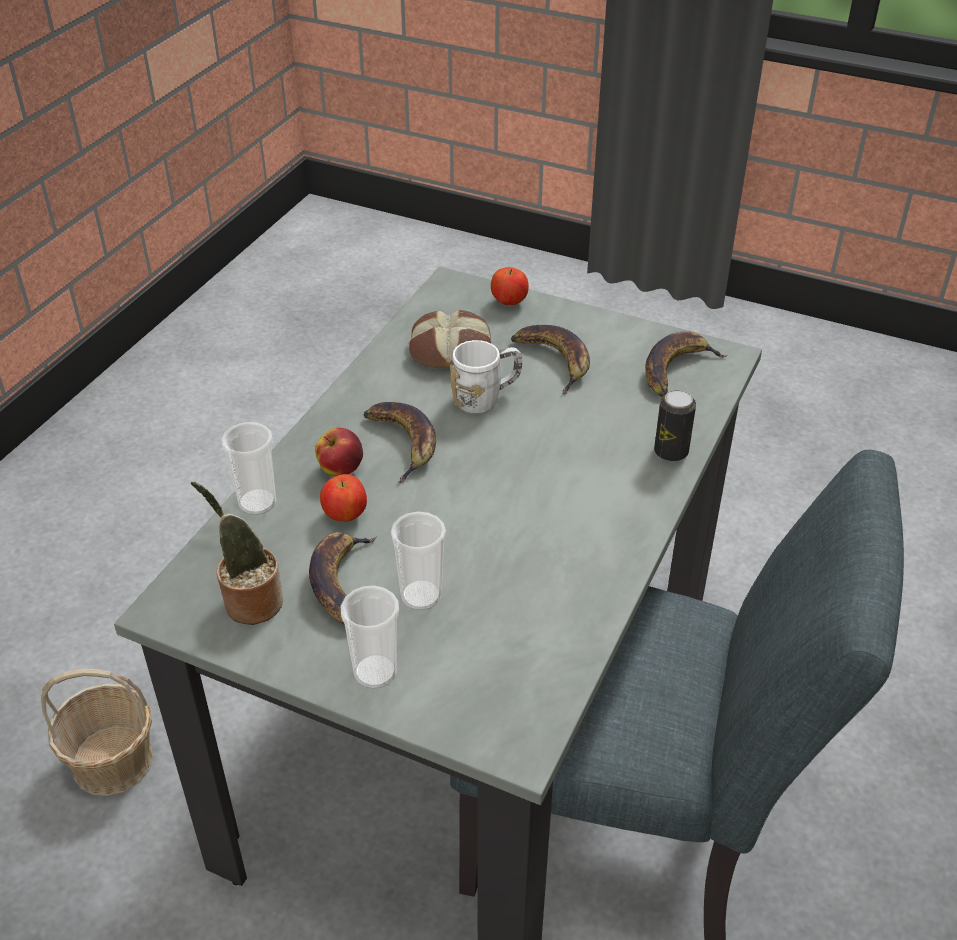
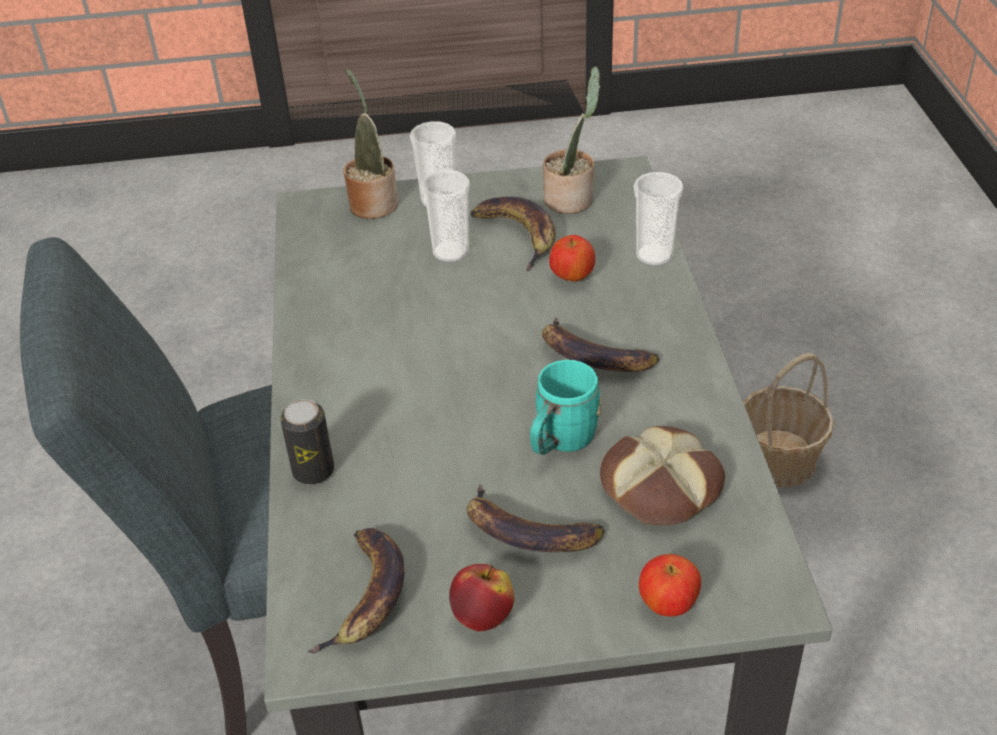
camera: 150 degrees right, 0 degrees up
(340, 469) = (620, 308): apple -> apple (483, 616)
(445, 708) = (372, 203): none -> potted plant
(486, 398) = (560, 442): white mug -> turquoise mug

